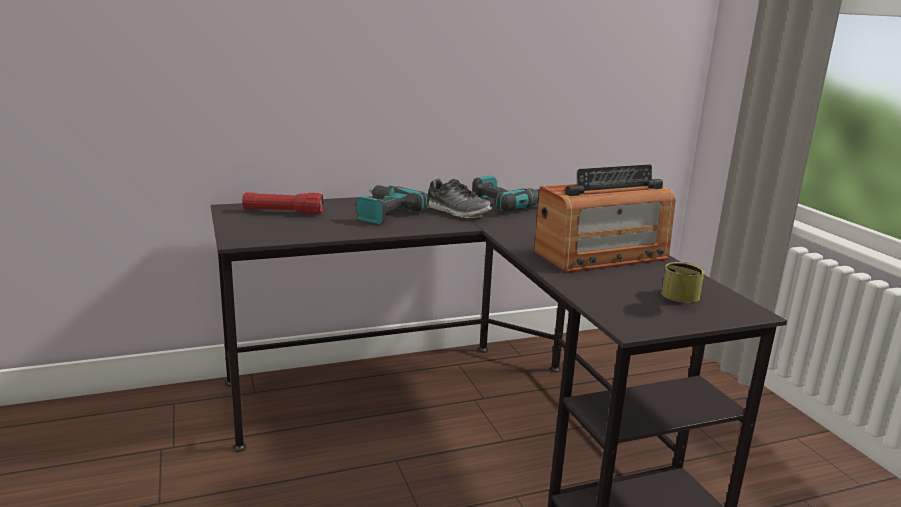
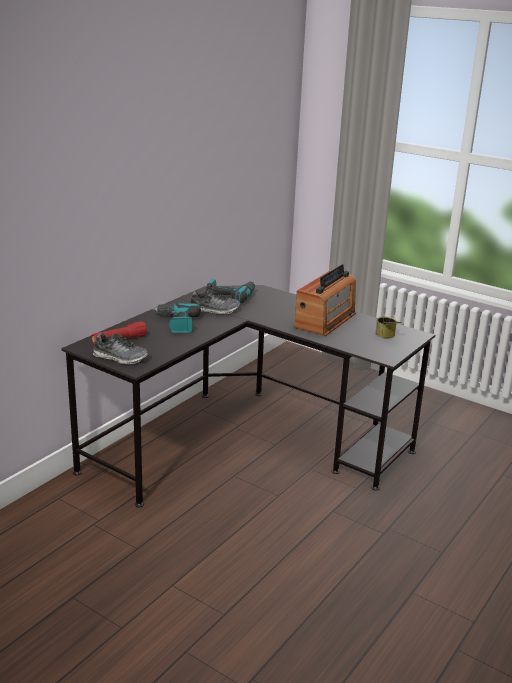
camera: 35 degrees left, 5 degrees up
(246, 227) = (120, 358): none -> shoe

